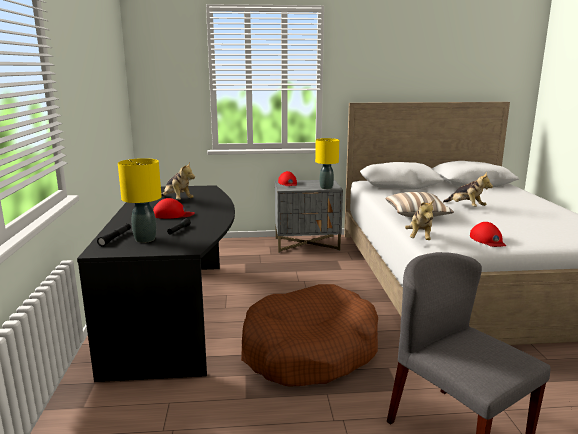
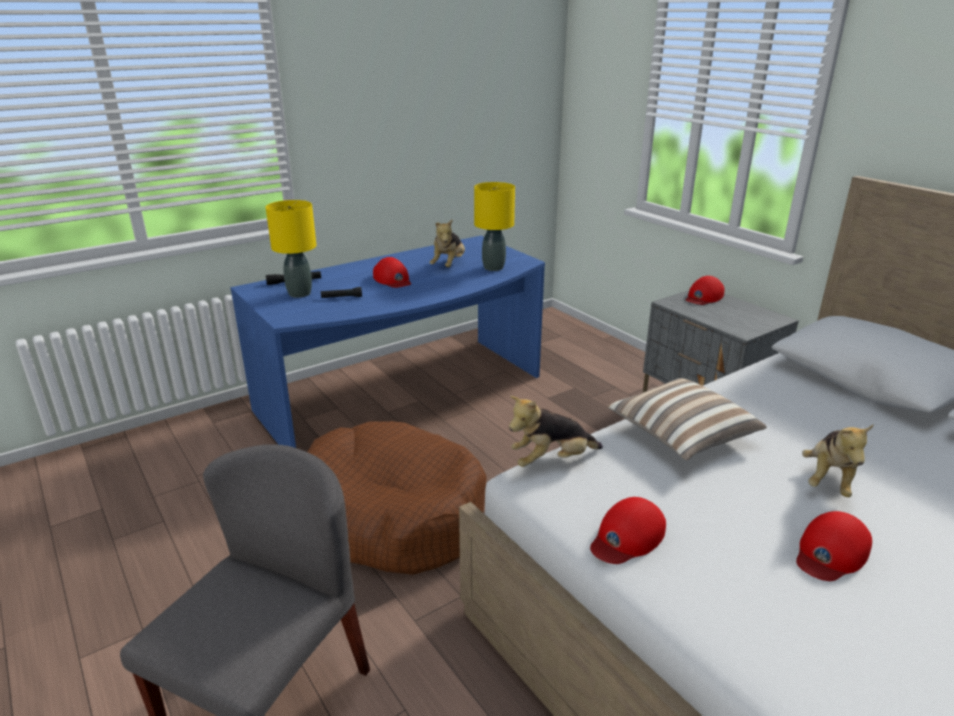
camera: 60 degrees right, 10 degrees up
(177, 312) = (406, 396): black desk -> blue desk
(326, 188) = (731, 327): yellow table lamp -> yellow table lamp (494, 267)
(510, 218) = (830, 552): none -> red cap

